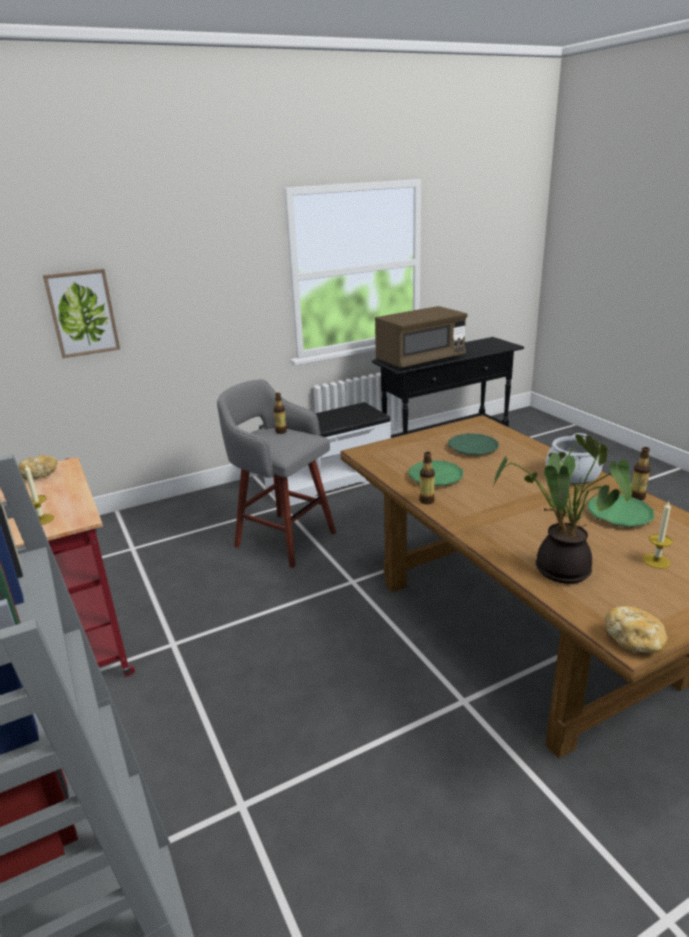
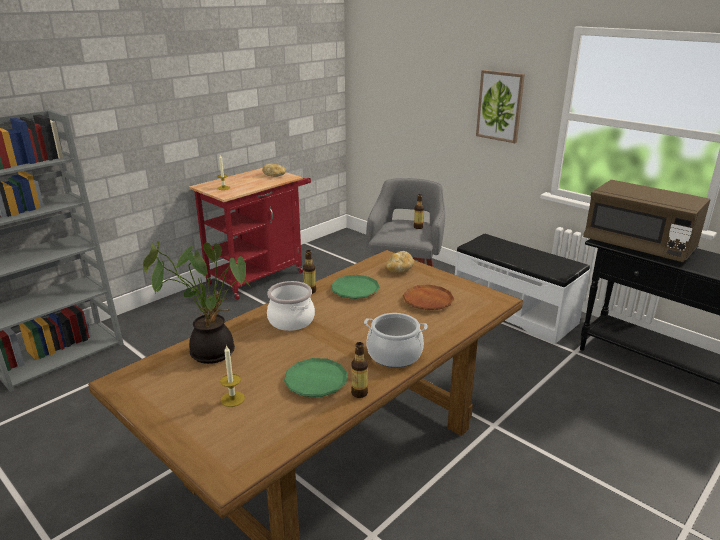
camera: 70 degrees right, 0 degrees up
(82, 313) = (407, 99): picture -> picture (500, 106)
(472, 448) = (428, 301): green plate -> brown plate
(494, 517) = (291, 320): none -> cooking pot
(634, 641) = (119, 383): bread -> bread (399, 270)

